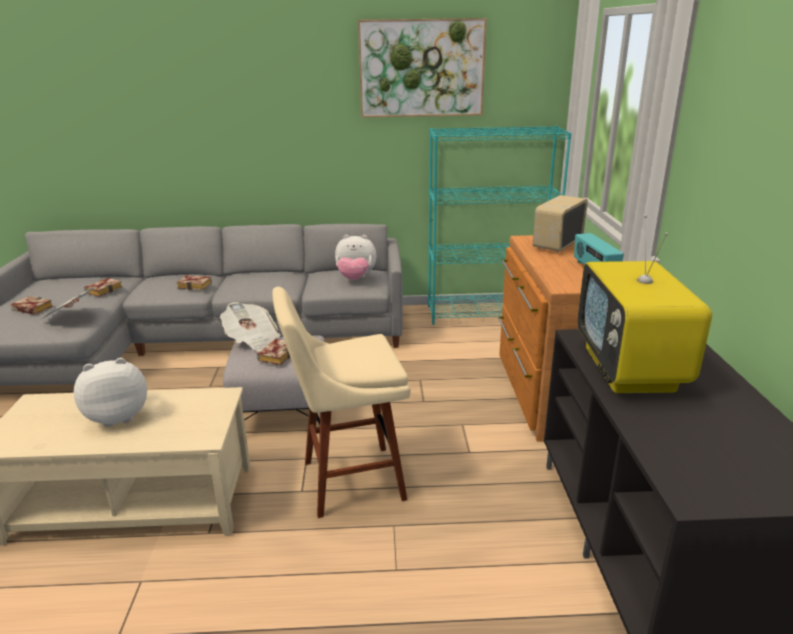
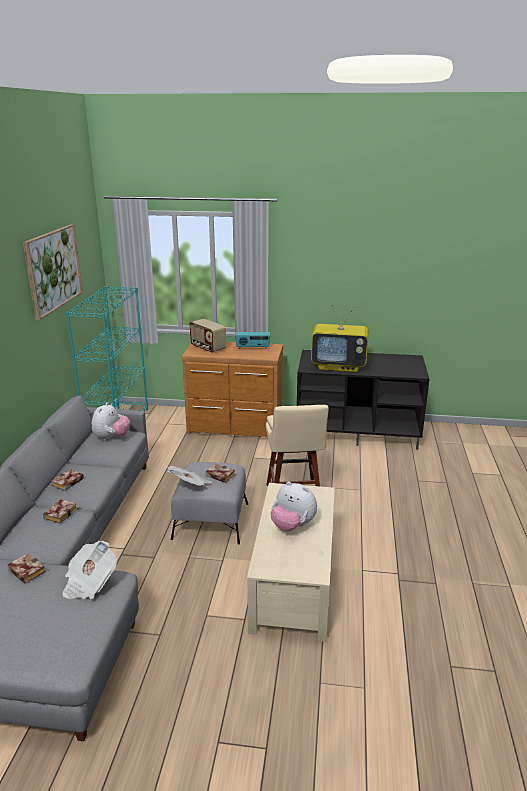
camera: 80 degrees left, 0 degrees up
(30, 309) = (46, 618): book -> book (67, 483)
(118, 416) = (292, 526): plush toy -> plush toy turned 45 degrees counterclockwise

